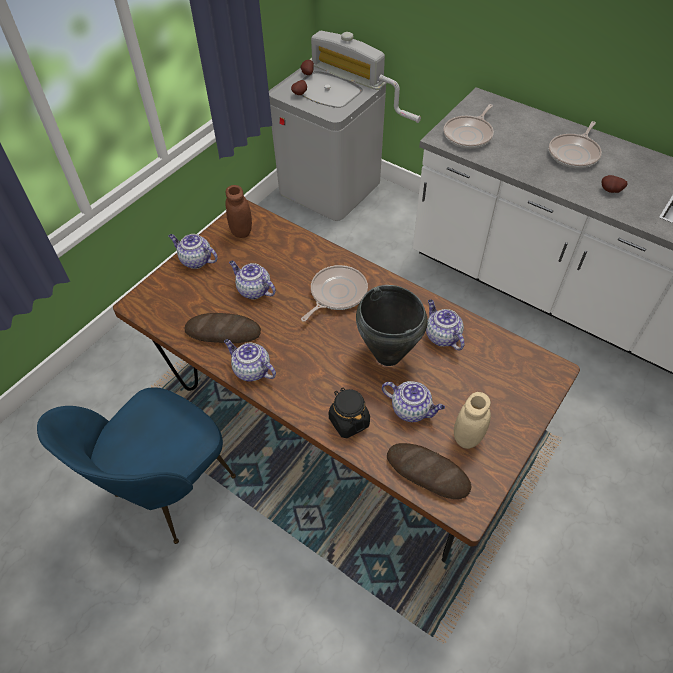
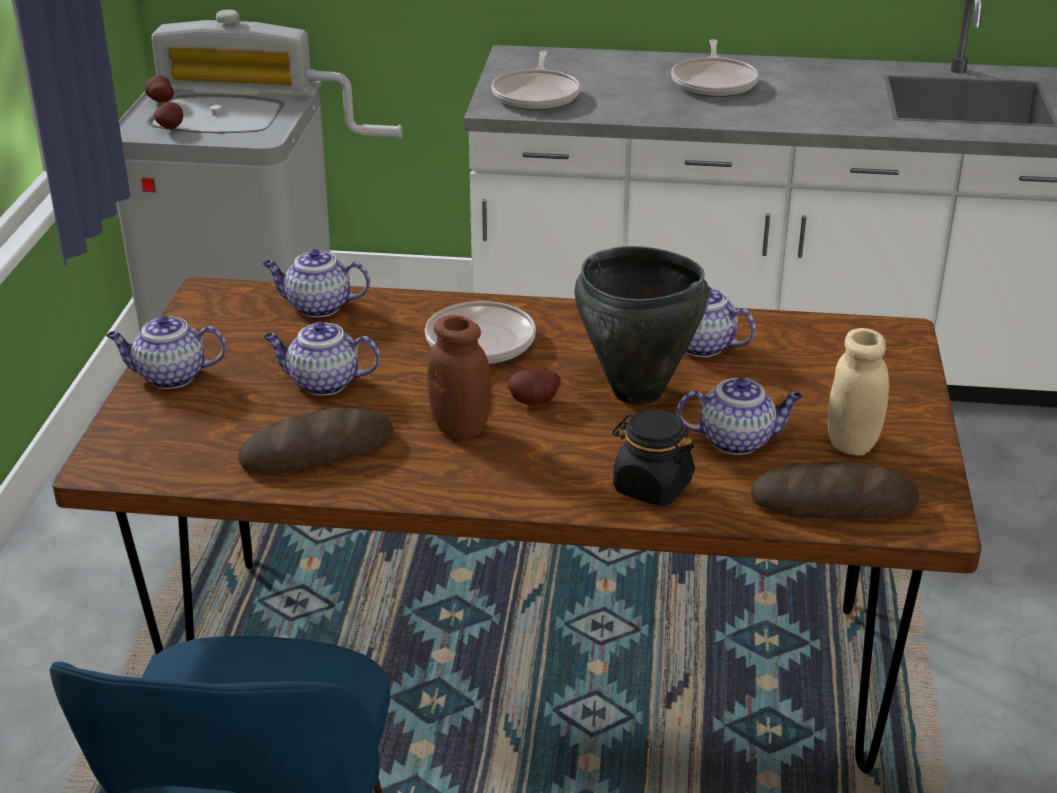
camera: 30 degrees left, 20 degrees down
(241, 231) = (225, 318): brown jar -> brown jar (460, 427)
(251, 370) = (418, 481): teapot -> teapot (317, 307)
(611, 191) = (804, 109): potato -> potato (535, 403)

